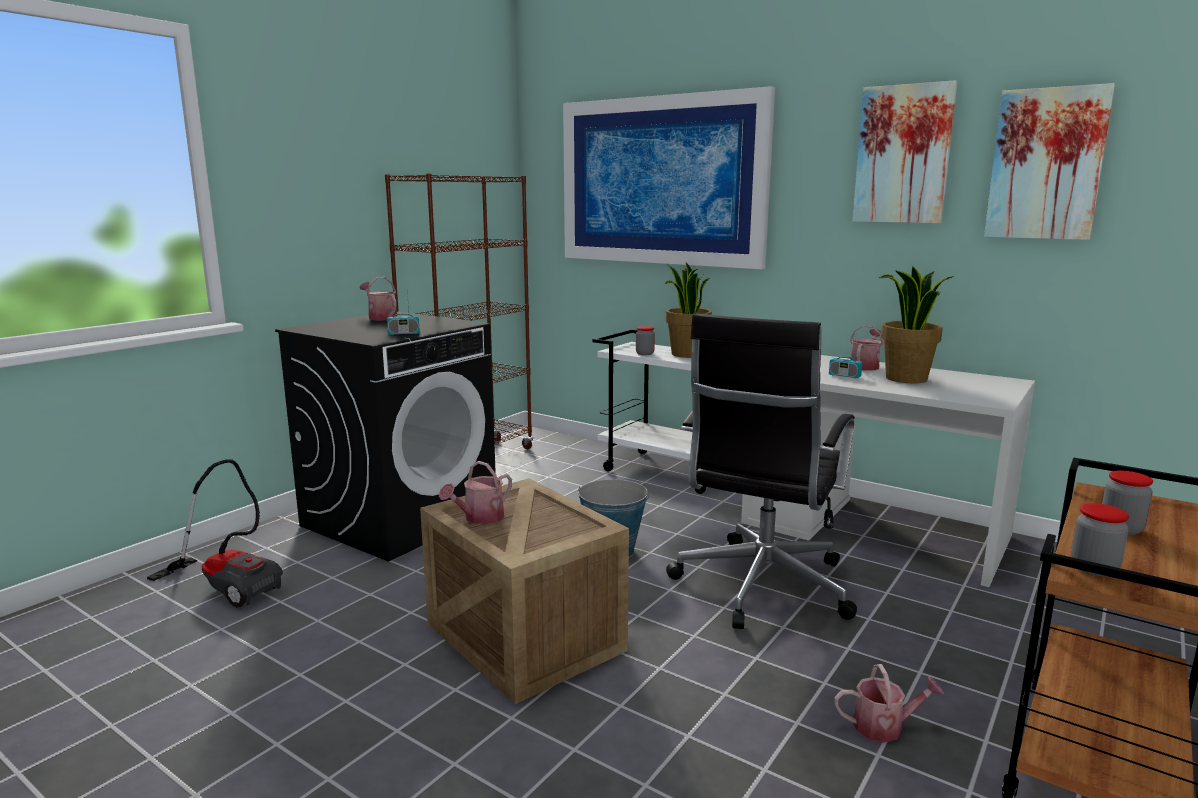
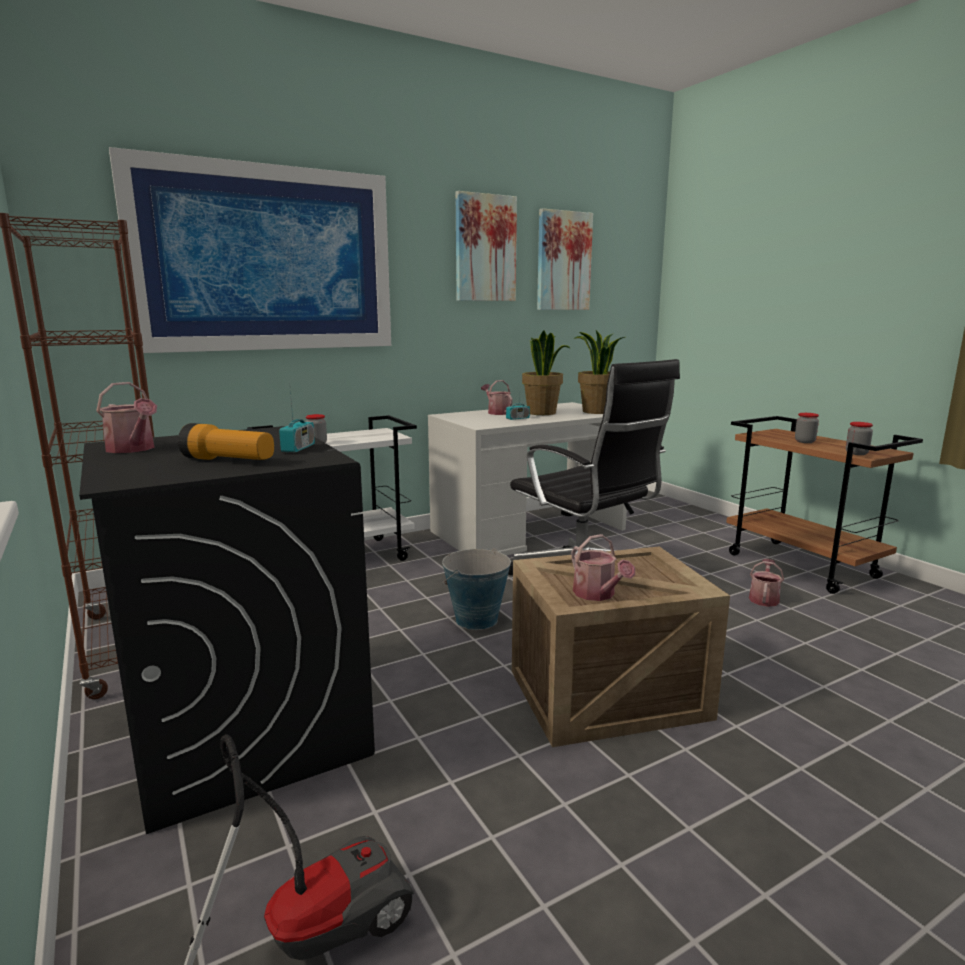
camera: 65 degrees left, 0 degrees up
(359, 331) = (228, 461): none -> flashlight
(380, 317) = (133, 449): watering can -> watering can turned 120 degrees counterclockwise
(686, 354) = (346, 436): potted plant -> potted plant (596, 412)

